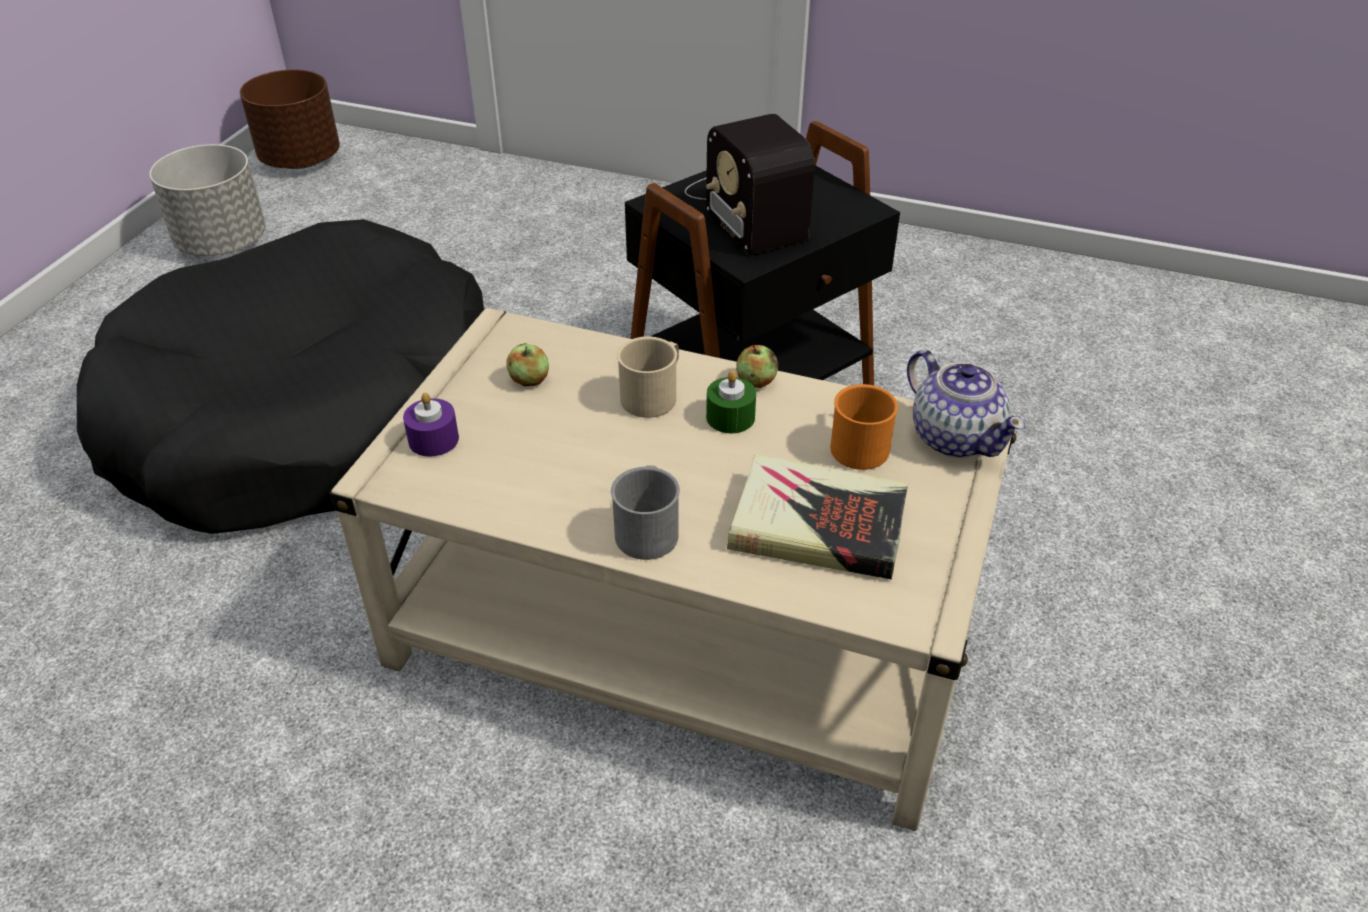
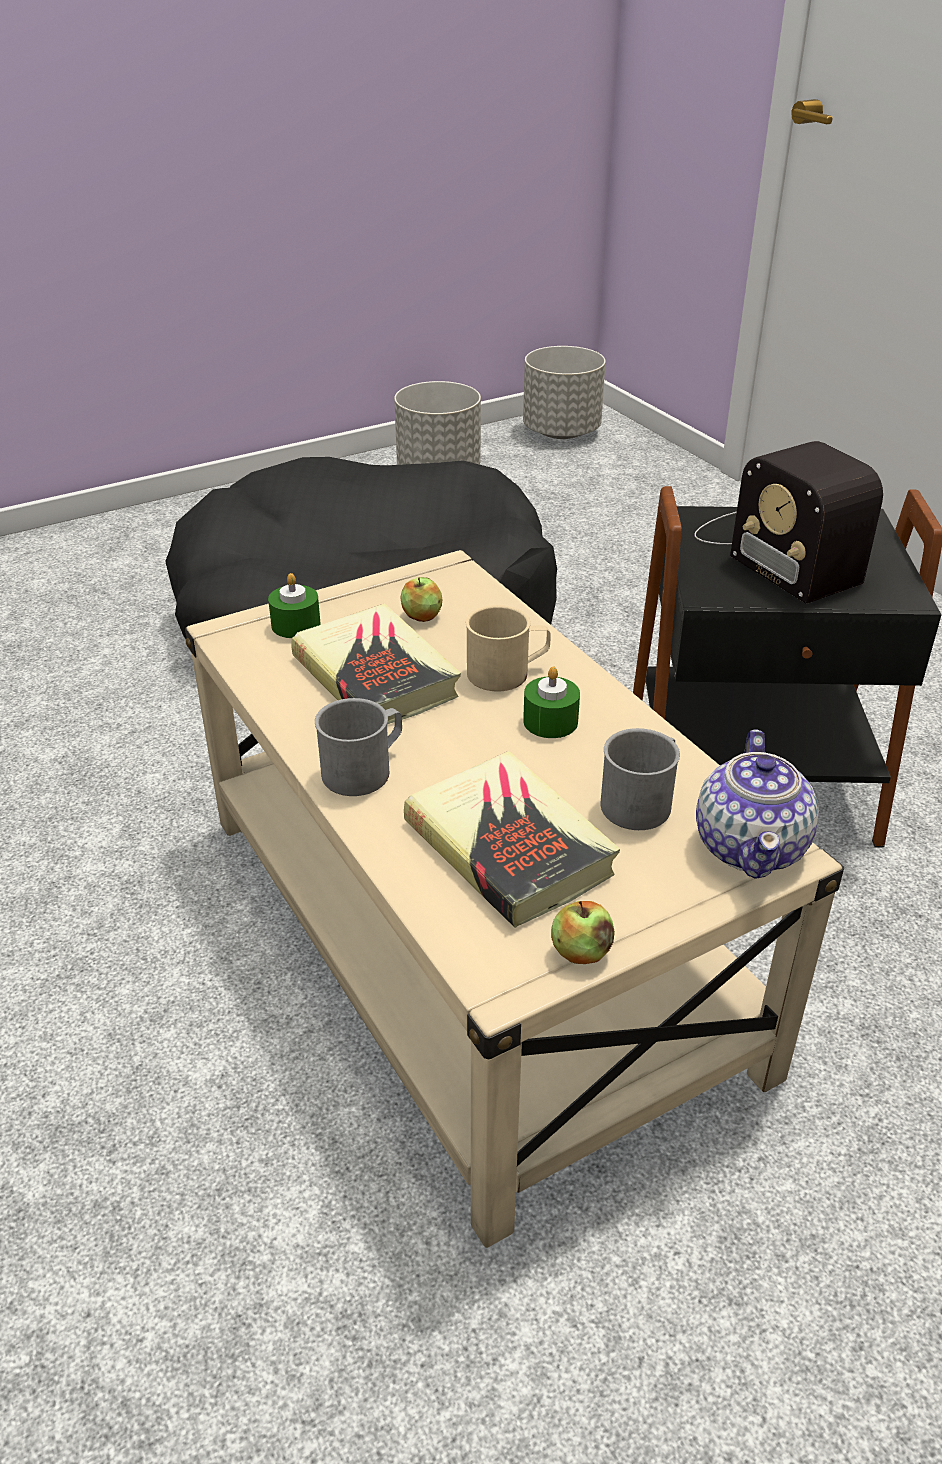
camera: 40 degrees right, 5 degrees down
(300, 160) = (560, 432): brown planter -> grey planter
(433, 439) = (296, 625): purple candle -> green candle
(558, 449) = (375, 676): none -> book
(746, 207) = (773, 550): radio -> radio turned 45 degrees counterclockwise
(756, 381) = (613, 704): apple -> apple (581, 952)
(857, 443) = (642, 801): orange mug -> grey mug

